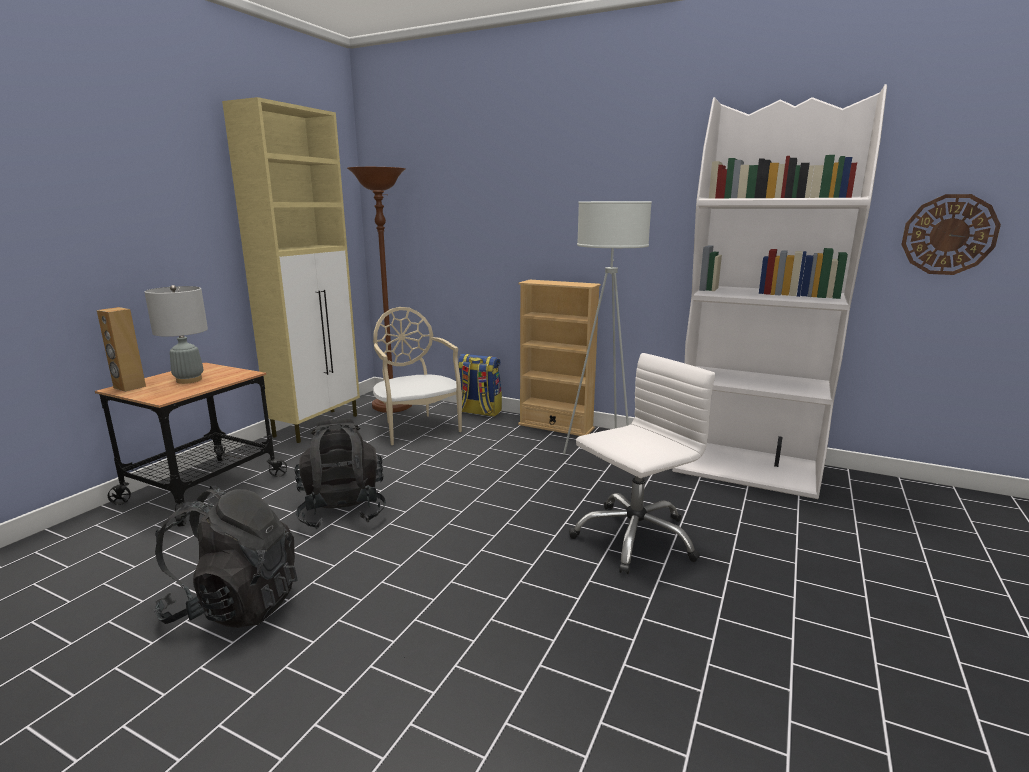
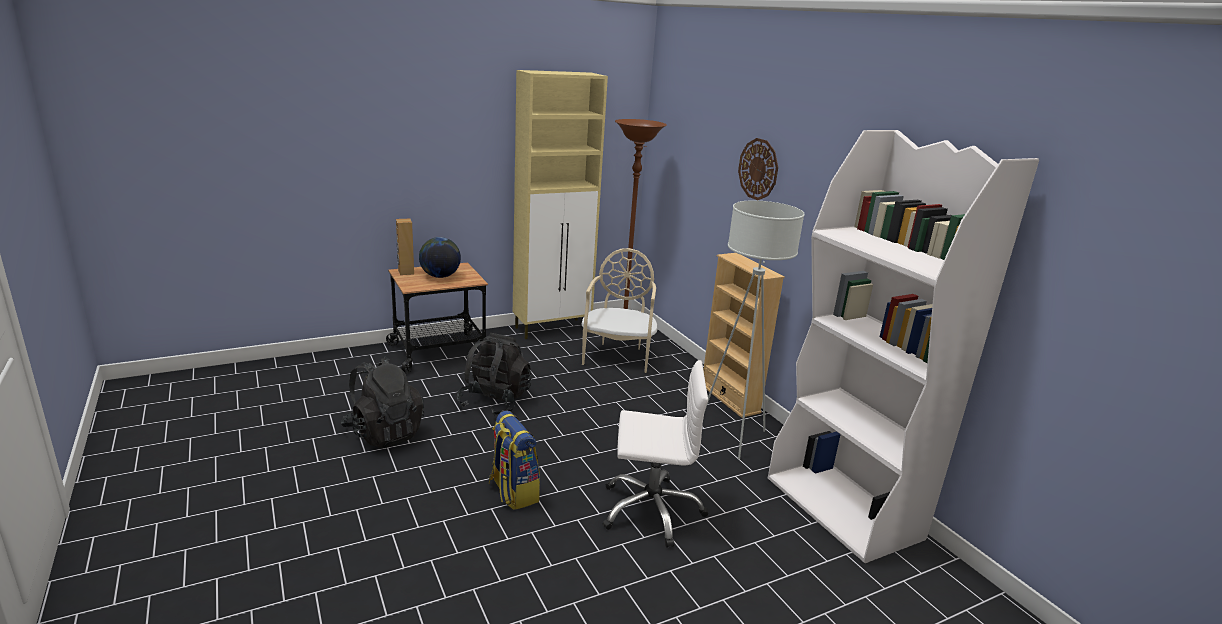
camera: 35 degrees right, 5 degrees up
(189, 380) = (440, 276): grey table lamp -> globe
(479, 412) = (684, 360): backpack -> backpack (513, 492)
(949, 235) = (1091, 339): wall clock -> wall clock (758, 169)

